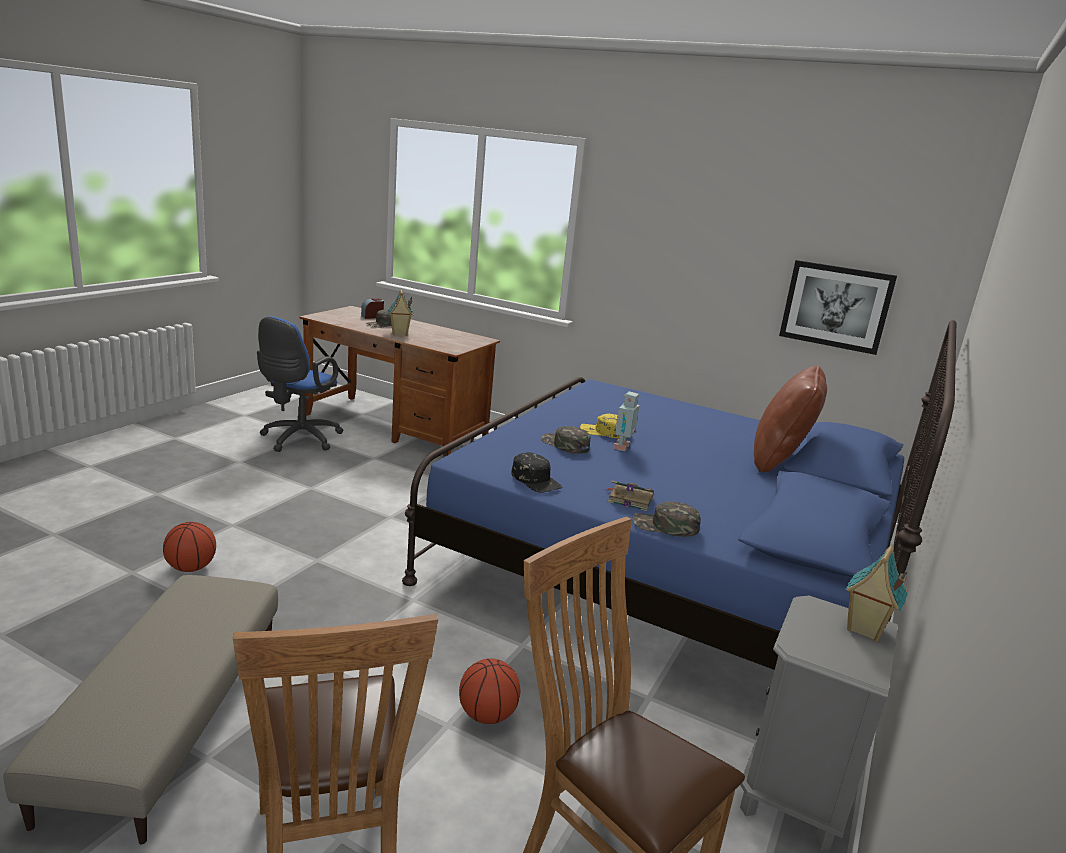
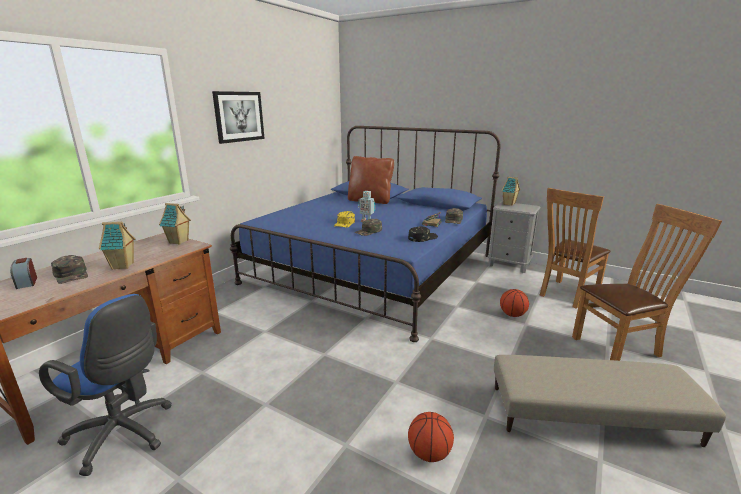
camera: 85 degrees left, 0 degrees up
(466, 345) = (179, 242): none -> toy house
(836, 306) = (309, 134): picture -> picture (239, 116)

